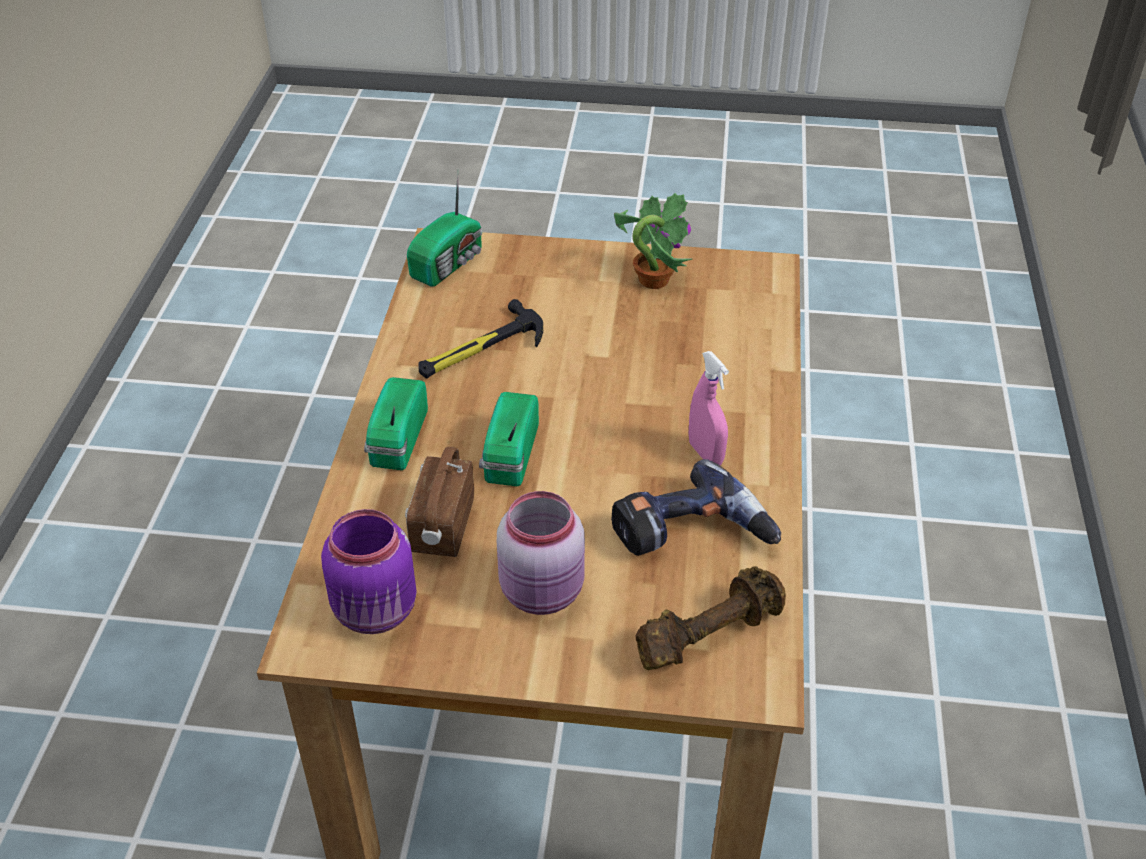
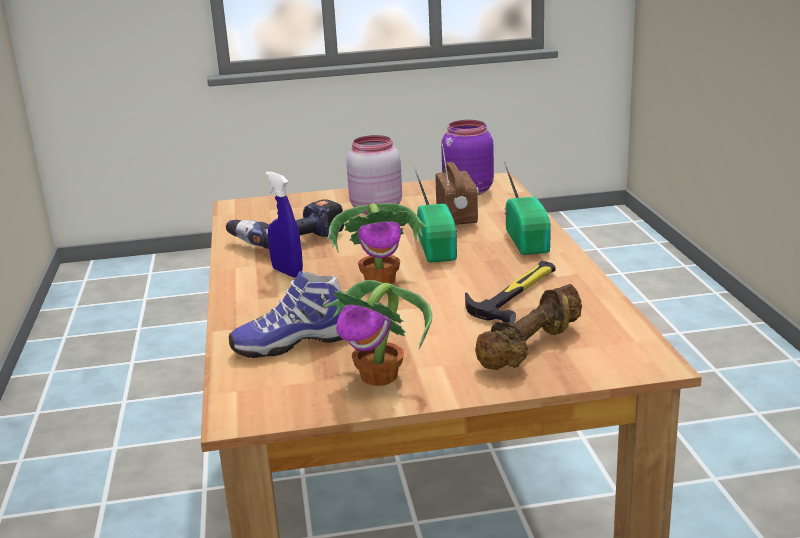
camera: 165 degrees right, 20 degrees down
(449, 263) = (619, 348): radio -> none
(603, 407) = (381, 281): none -> potted plant
(705, 454) = (287, 272): pink spray bottle -> blue spray bottle
(707, 634) = (270, 213): brown dumbbell -> brown dumbbell (532, 348)
(717, 335) = (293, 342): none -> shoe

